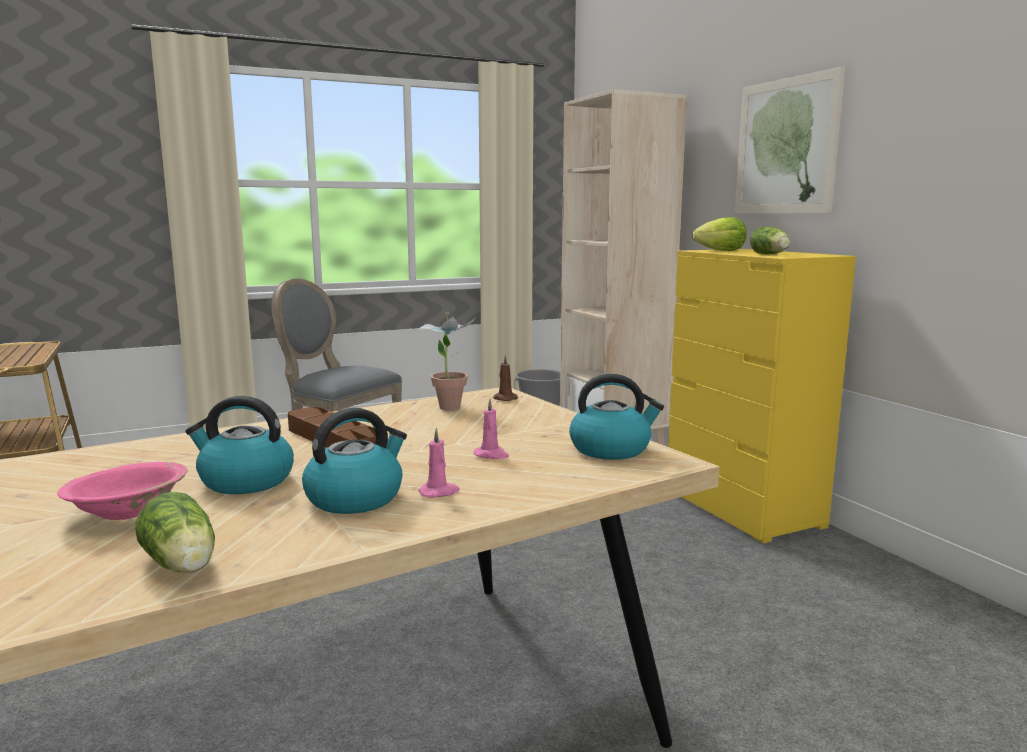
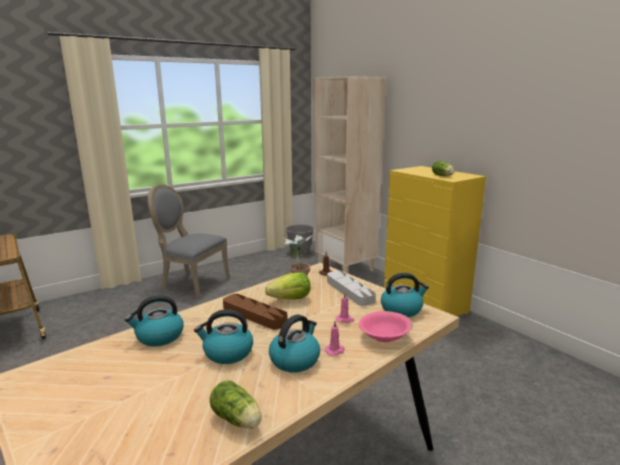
camera: 10 degrees left, 5 degrees up
(128, 512) = (179, 384): pink bowl -> pink bowl (384, 337)
(151, 455) = (159, 337): none -> kettle
(530, 421) = (349, 291): none -> grey tray
(721, 251) = (414, 171): lettuce -> lettuce (291, 299)
(785, 147) = (445, 113): picture -> none

